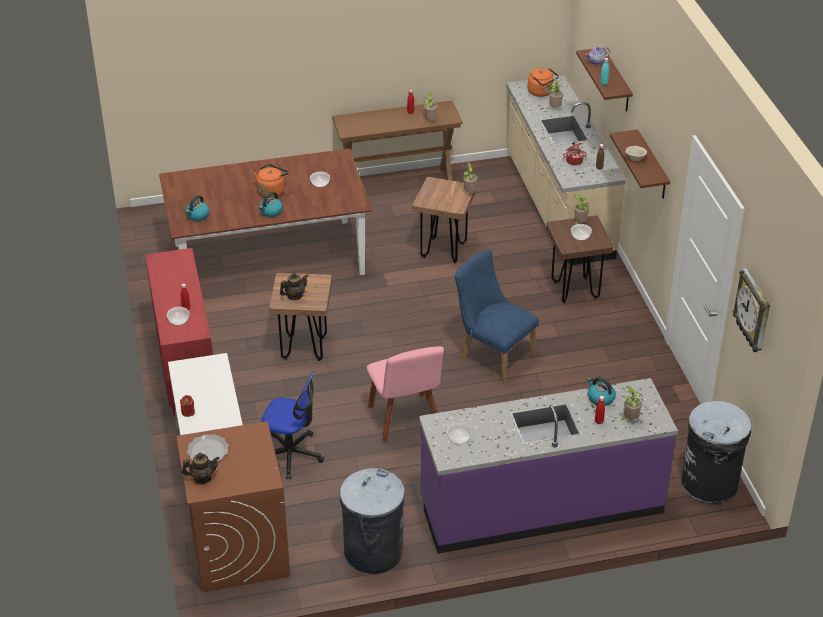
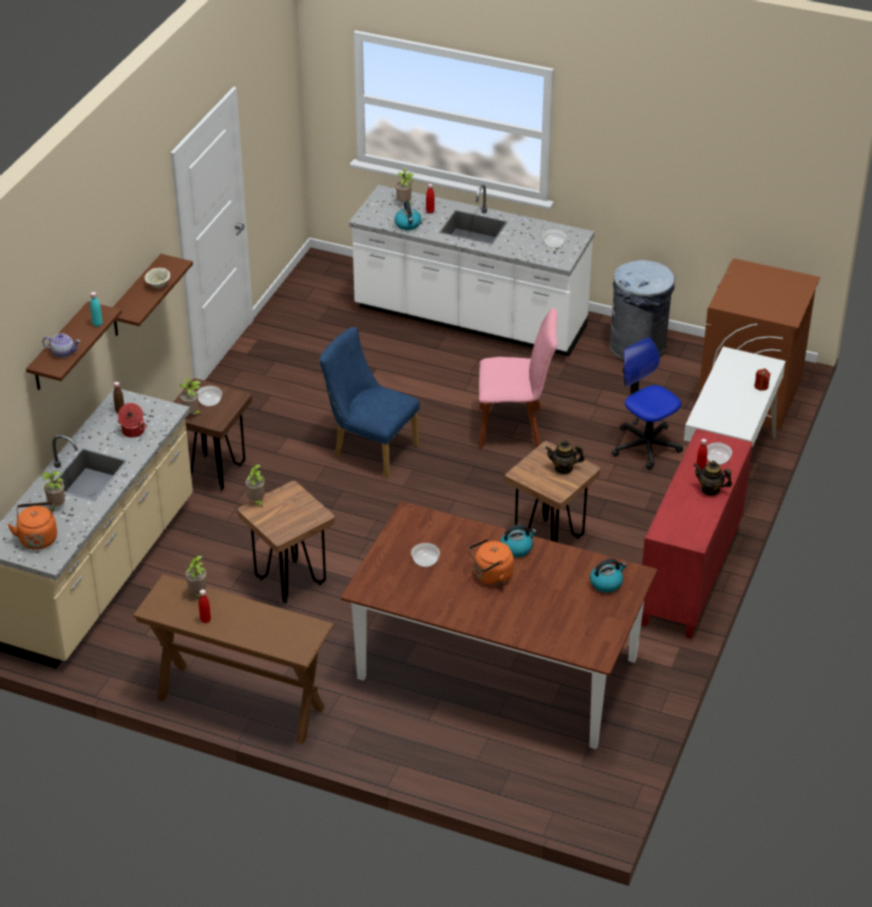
camera: 145 degrees left, 0 degrees up
(202, 478) = (796, 288): teapot -> teapot (710, 489)
(207, 451) = (777, 305): plate -> none
(405, 421) = (515, 428): pink chair -> pink chair turned 75 degrees clockwise
(492, 354) = (370, 449): blue chair -> blue chair turned 135 degrees clockwise
(541, 506) = (470, 320): purple counter -> white counter
(710, 483) = (319, 279): black trash can -> none
(754, 312) = (266, 132): wall clock -> none

